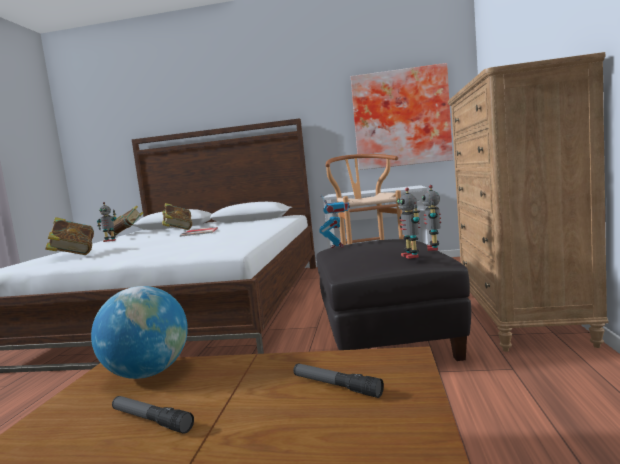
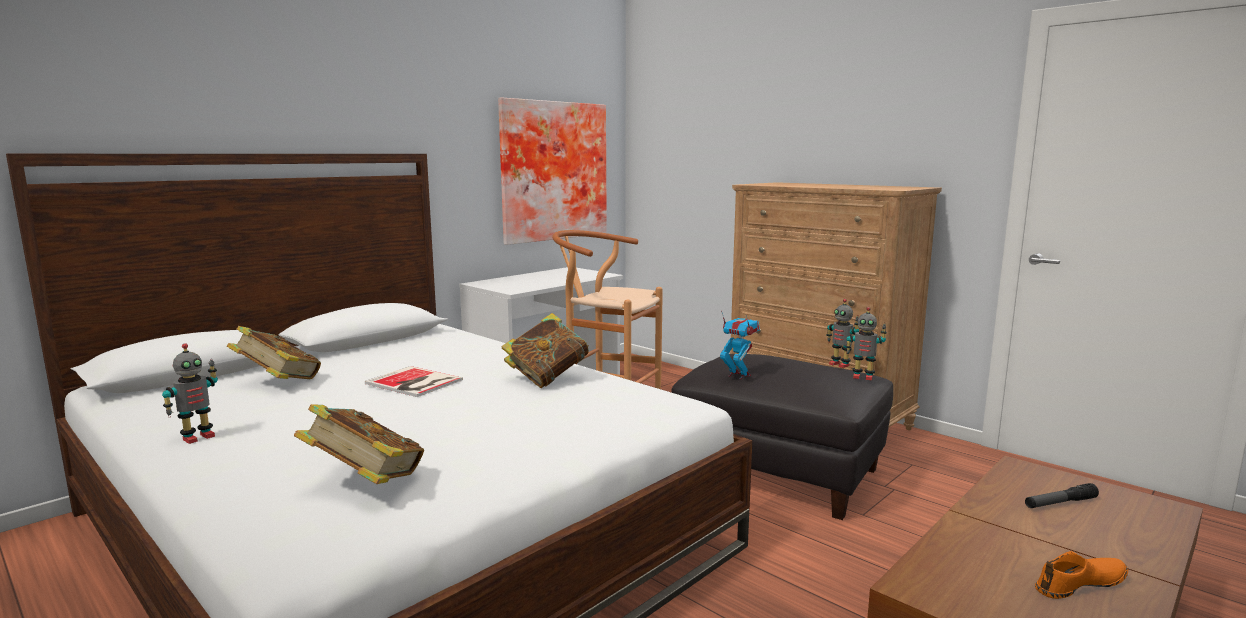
camera: 55 degrees left, 5 degrees up
(127, 234) = (130, 413): book -> book (547, 378)
(147, 373) = (952, 568): globe -> none
(151, 420) = (1081, 584): flashlight -> orange shoe

